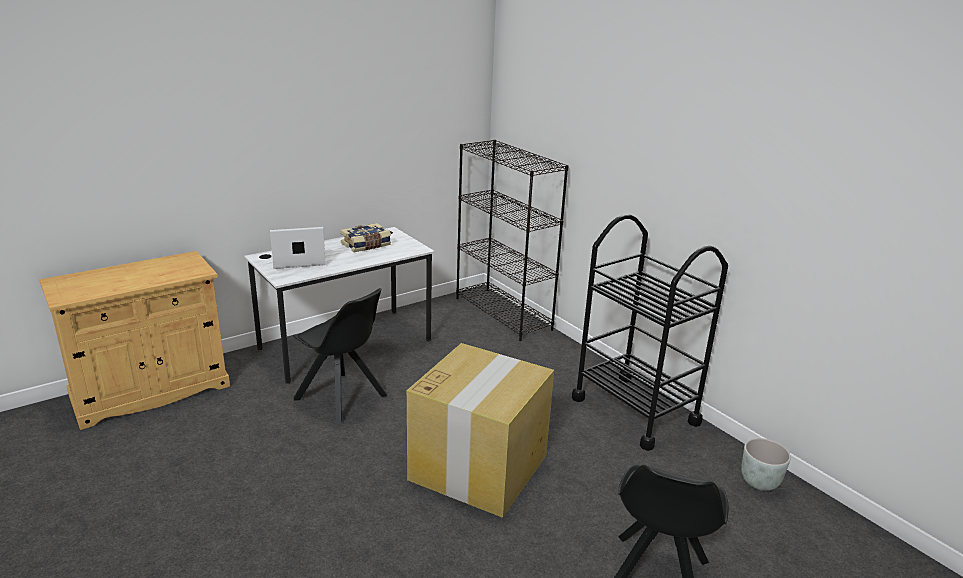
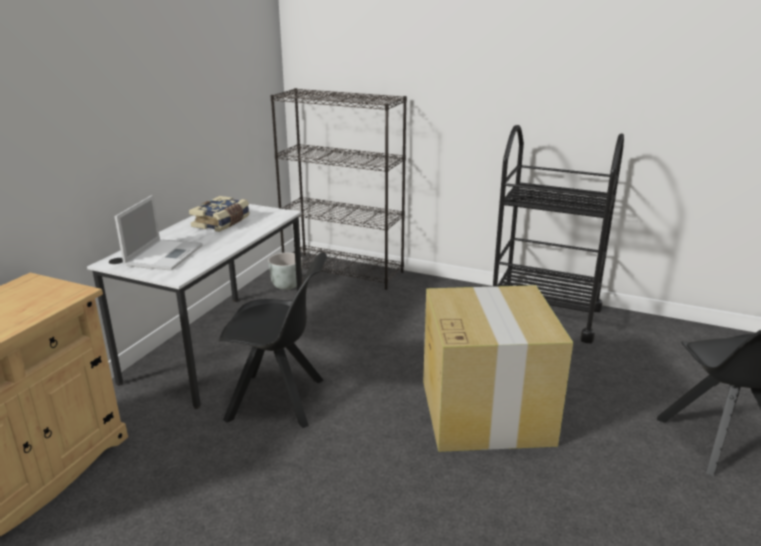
camera: 30 degrees left, 0 degrees up
(297, 260) = (164, 255): laptop -> laptop turned 150 degrees clockwise
(759, 482) = (687, 336): grey planter -> grey planter (287, 286)

